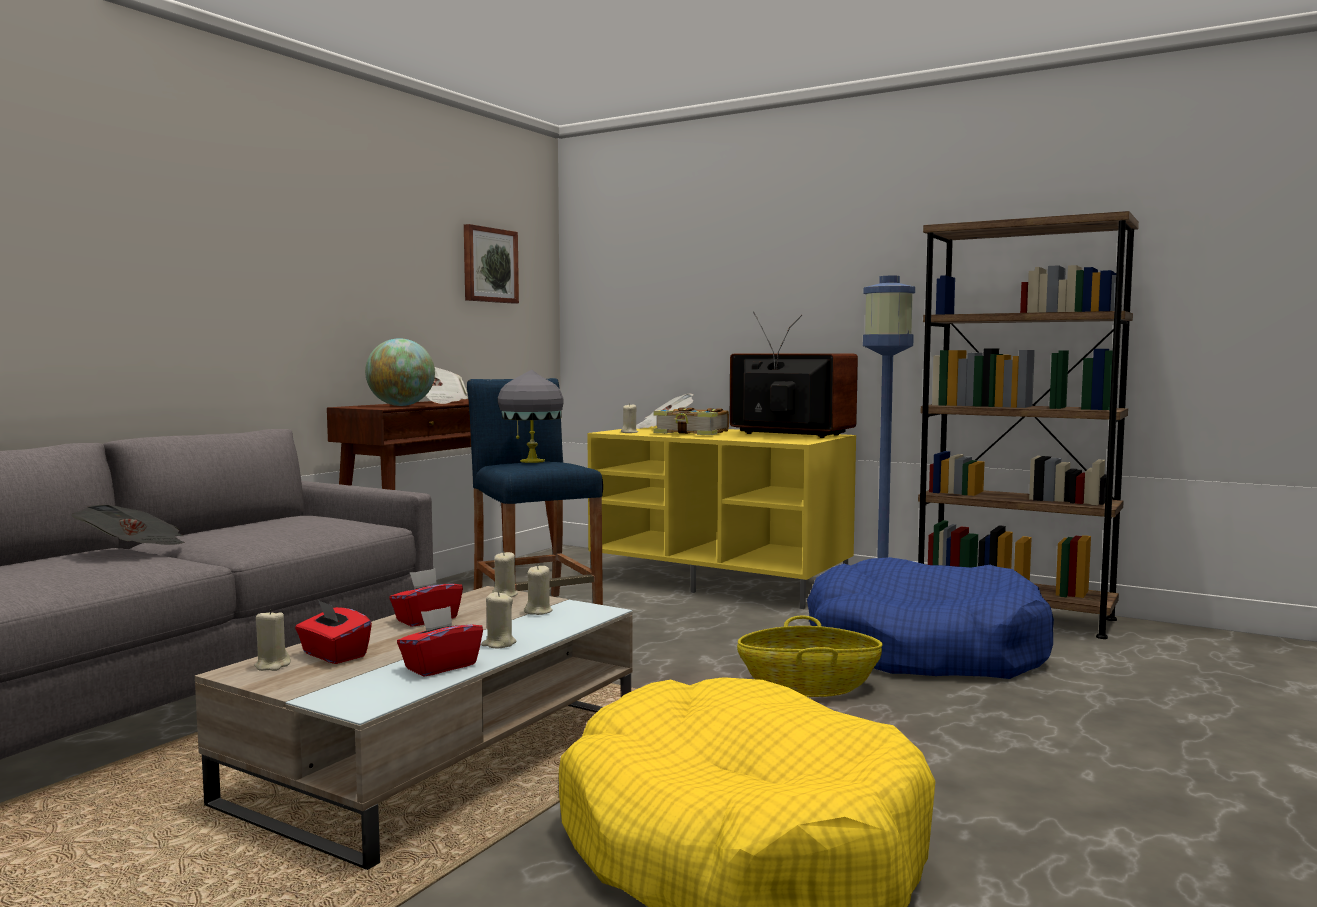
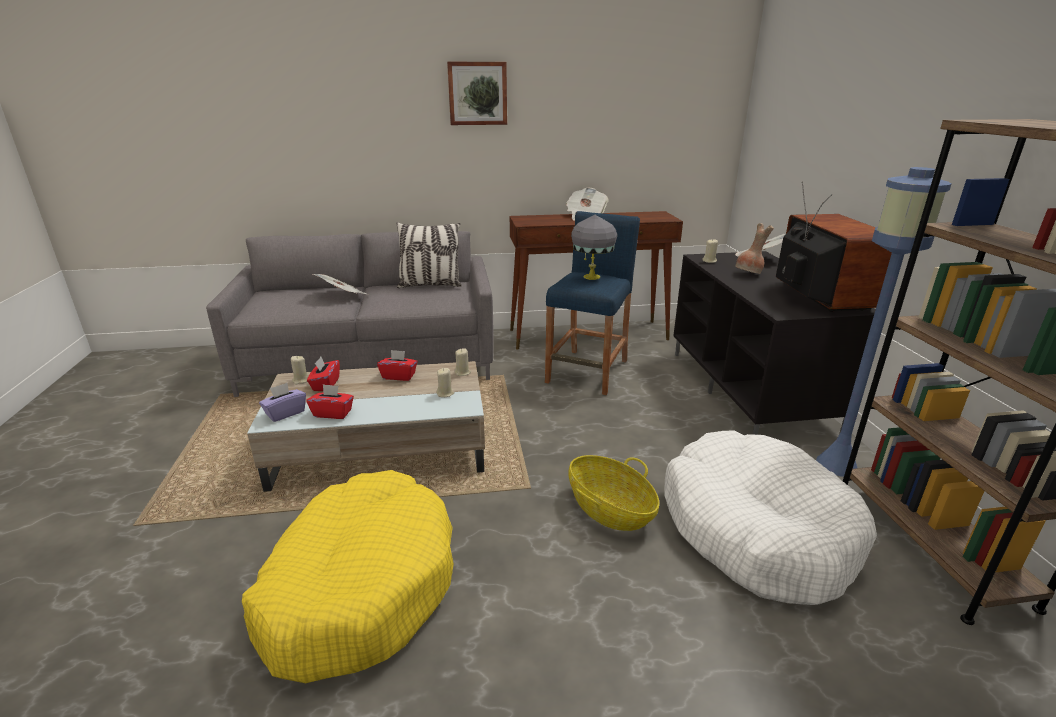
camera: 50 degrees right, 20 degrees up
(267, 520) = (430, 285): none -> pillow
(362, 690) = (285, 413): none -> purple tissue box
(401, 405) = (546, 221): globe -> none
(489, 265) = (665, 111): picture -> picture (477, 93)
(498, 644) = (380, 410): beige candle -> none
(692, 433) = (749, 274): book -> brown vase
(721, 580) = (751, 390): yellow tv stand -> black tv stand
(924, 650) = (756, 530): blue dog bed -> white dog bed

